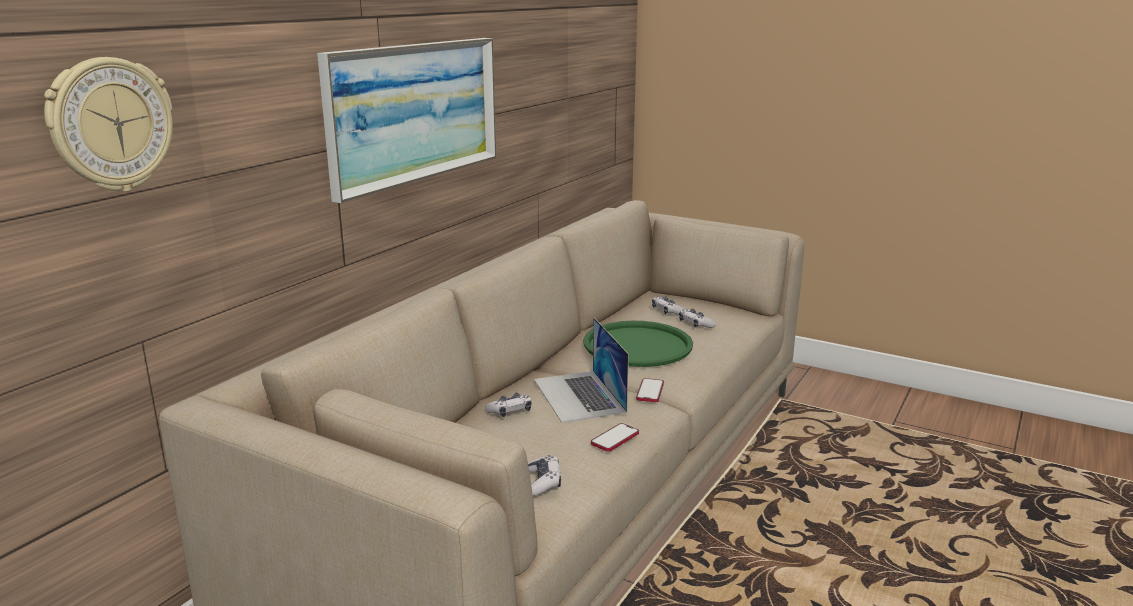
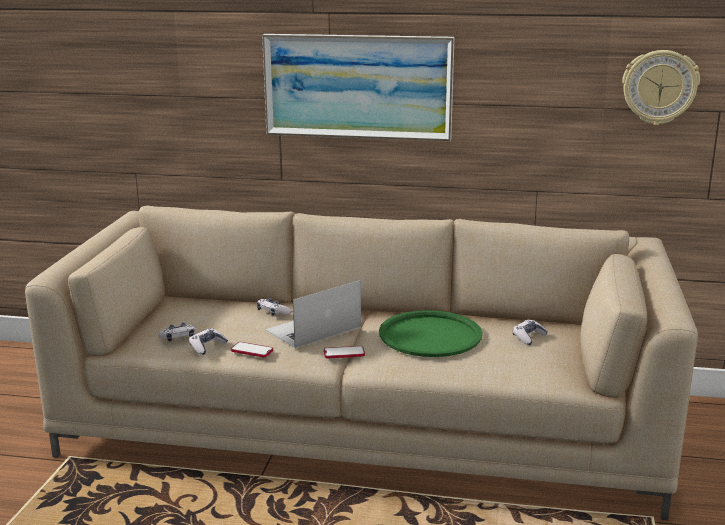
camera: 70 degrees right, 0 degrees up
(111, 125) = (125, 58): wall clock -> wall clock (659, 87)
(695, 324) = (508, 353): game controller -> game controller (207, 346)

